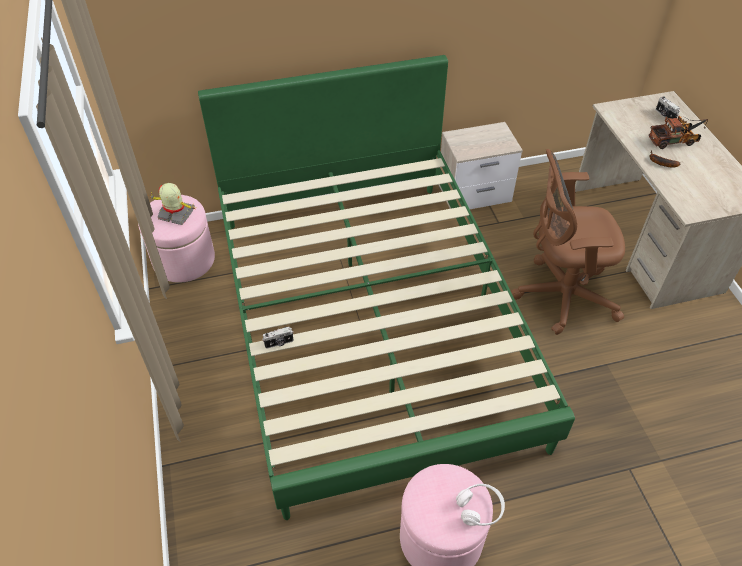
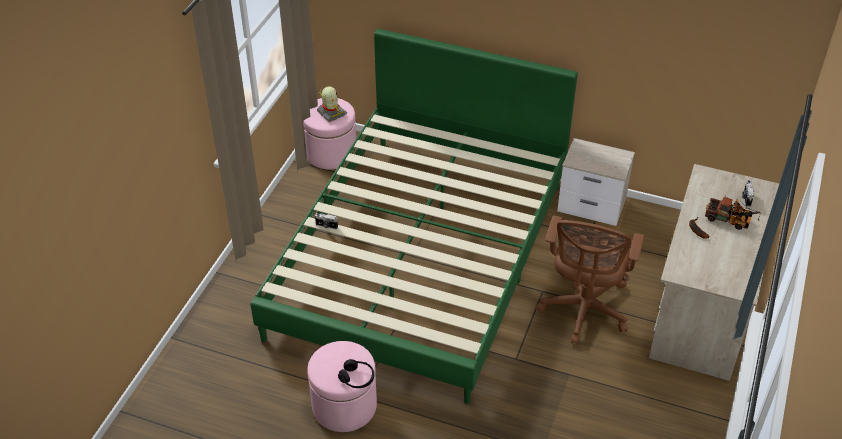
camera: 35 degrees right, 5 degrees down
(480, 508) = (357, 378): white headphones -> black headphones
(560, 295) = (583, 311): brown office chair -> brown office chair turned 105 degrees counterclockwise

